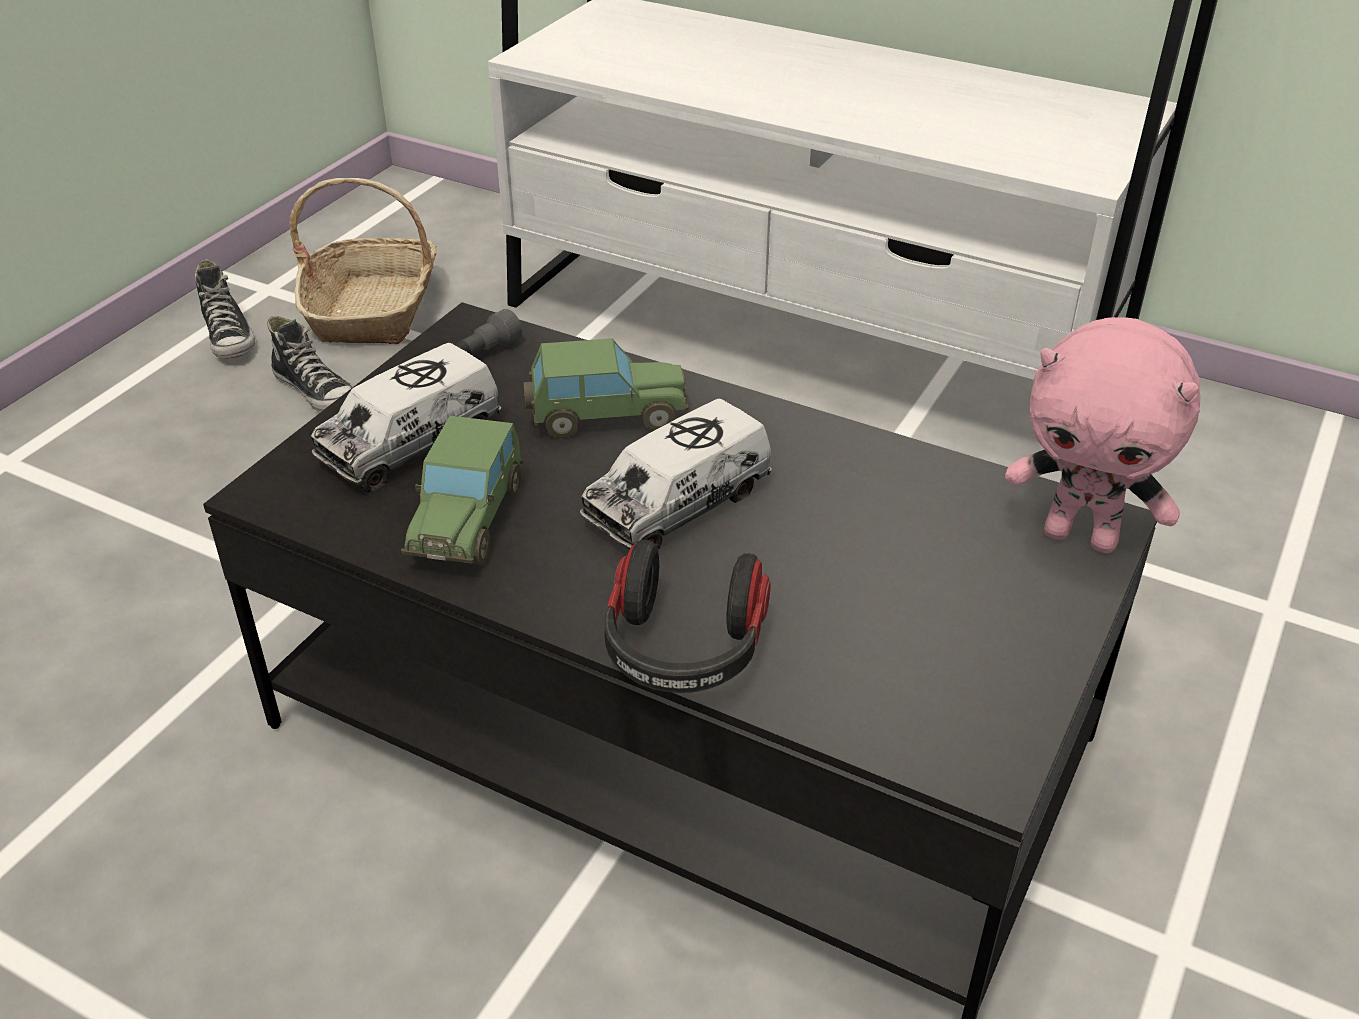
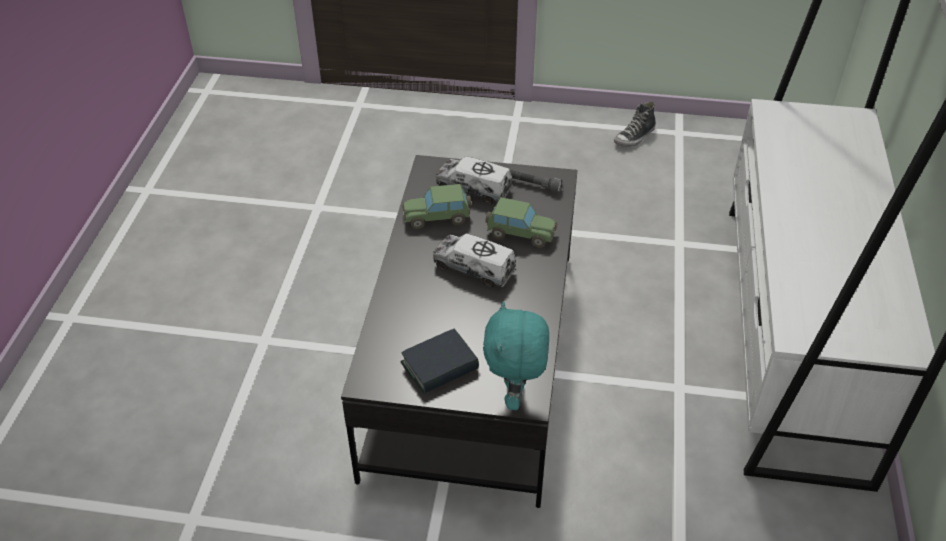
camera: 70 degrees right, 5 degrees up
(317, 392) = (615, 178): shoe -> none
(374, 309) = (690, 170): basket -> none
(606, 415) = (520, 233): toy car -> toy car turned 45 degrees counterclockwise
(683, 650) = (393, 290): headphones -> none
(969, 628) = (440, 366): none -> book
(1081, 537) = (515, 395): pink plush toy -> turquoise plush toy

